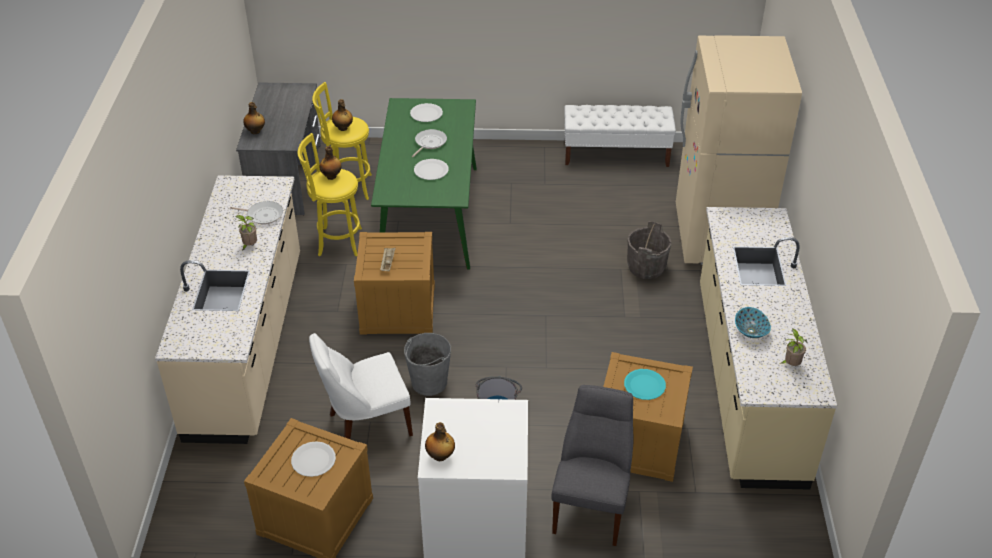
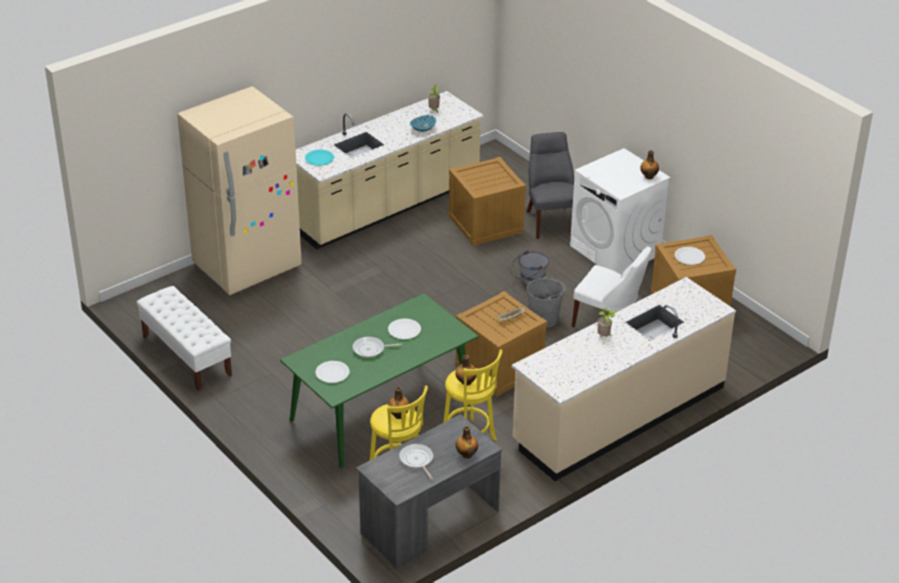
camera: 130 degrees left, 5 degrees down
(263, 215) = (569, 351): frying pan -> frying pan (417, 460)
(591, 506) = (550, 221): grey chair -> grey chair turned 105 degrees clockwise
(644, 385) = (484, 179): turquoise plate -> turquoise plate (319, 158)
(646, 267) = (320, 283): grey bucket -> none

